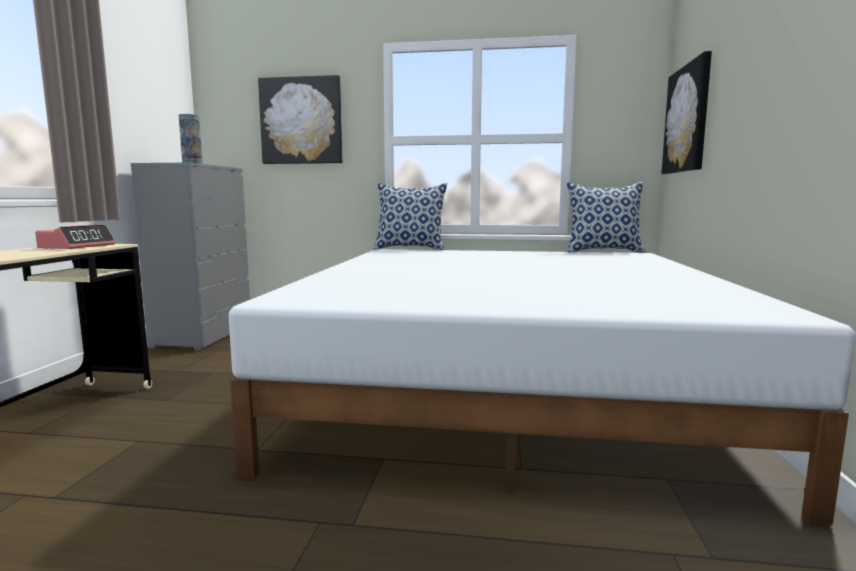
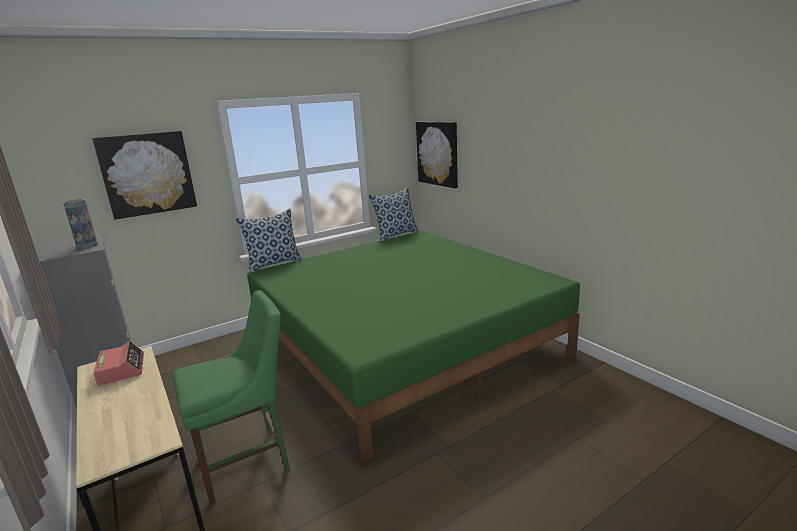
camera: 40 degrees left, 10 degrees up
(166, 420) = (249, 462): none -> green chair
(508, 387) = (403, 342): white bed -> green bed

